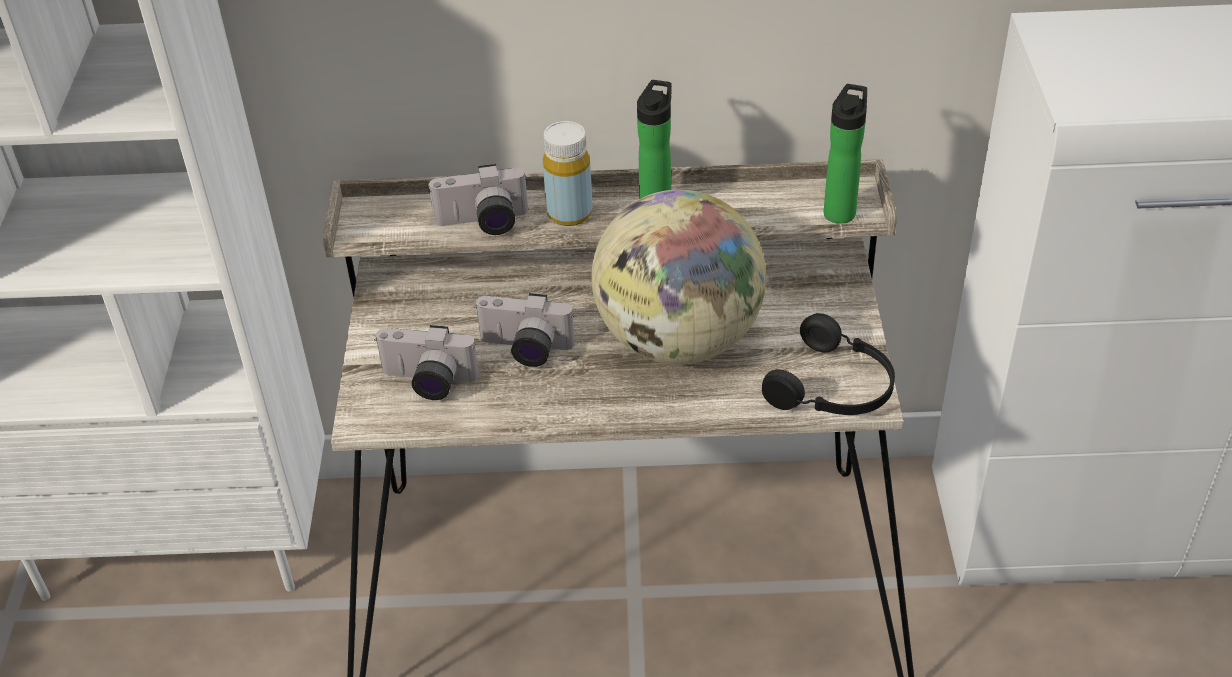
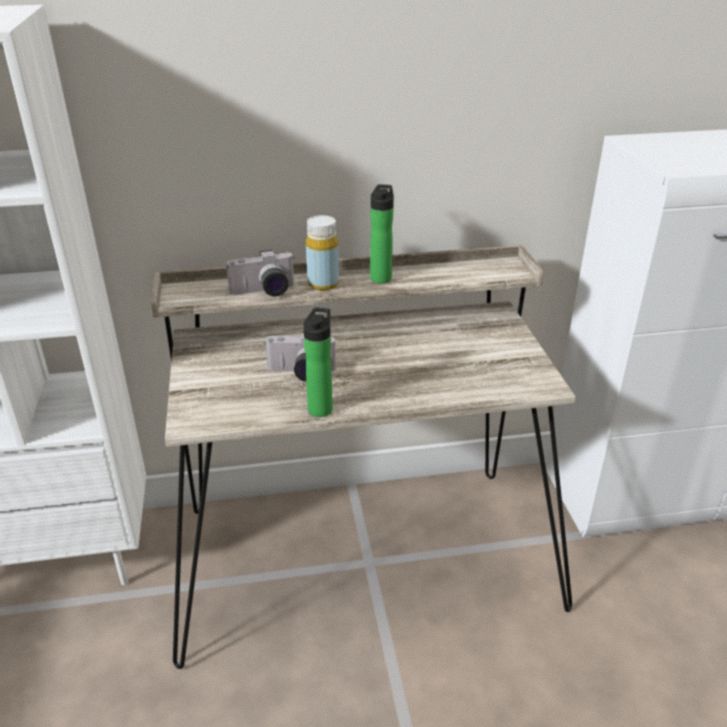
camera: 10 degrees left, 10 degrees down
(427, 383) = (233, 397): camera -> none
(678, 340) = (407, 361): globe -> none
(834, 388) = (522, 381): black headphones -> none
(840, 210) = (503, 273): bottle -> bottle (321, 407)

